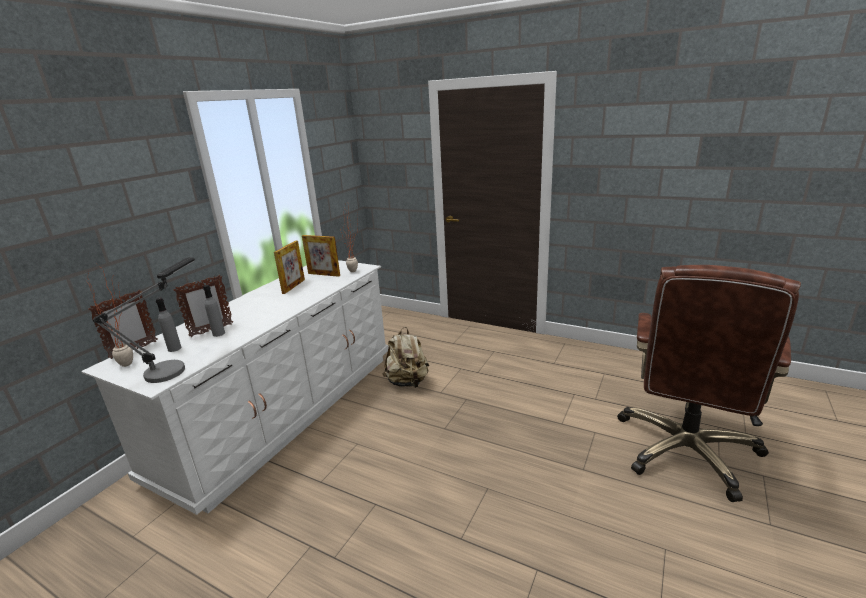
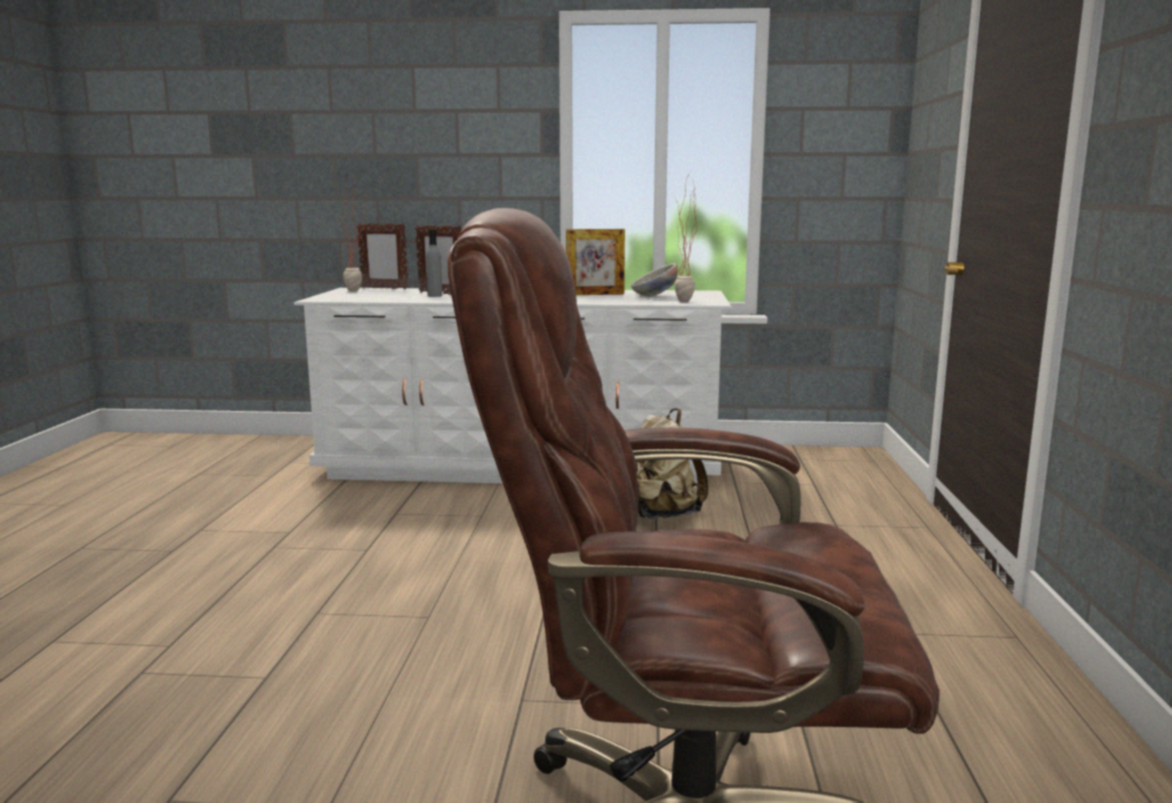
camera: 65 degrees right, 10 degrees down
(174, 348) = (392, 293): grey bottle -> none
(174, 366) = (354, 297): table lamp -> none
(324, 274) = (654, 296): picture frame -> bowl

